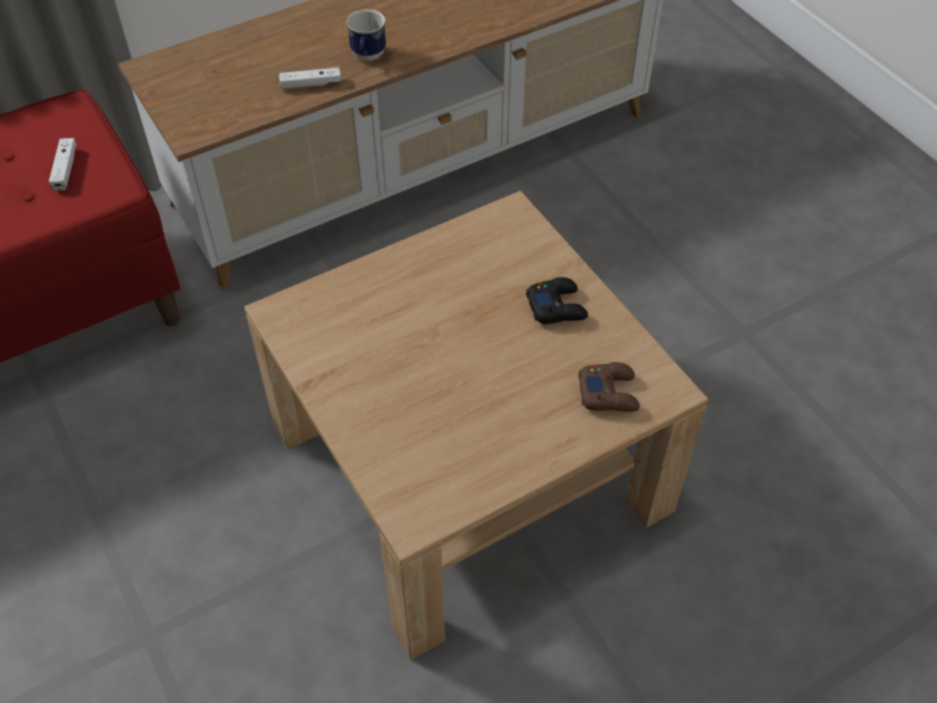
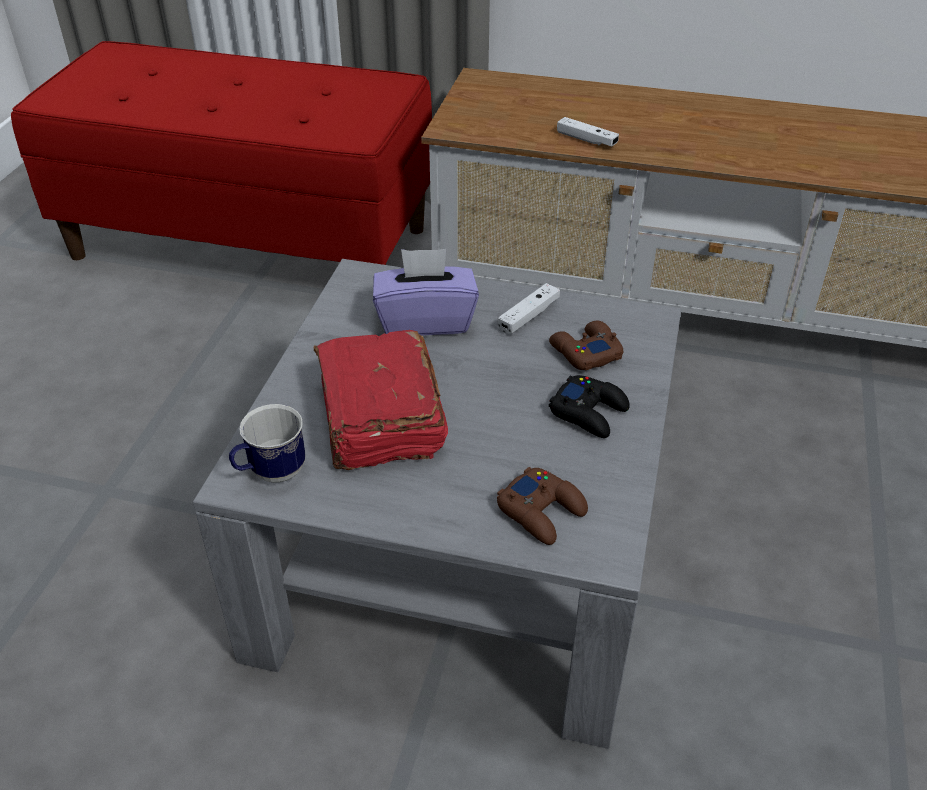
camera: 45 degrees right, 10 degrees down
(65, 169) = (345, 114): white game controller -> white game controller (528, 316)
(367, 57) = (660, 143): mug -> mug (271, 474)
(374, 314) = (425, 320): none -> purple tissue box
(442, 410) = (379, 420): none -> red book
(468, 467) = (463, 556): brown coffee table -> grey coffee table
(504, 265) = (585, 352): none -> brown game controller

